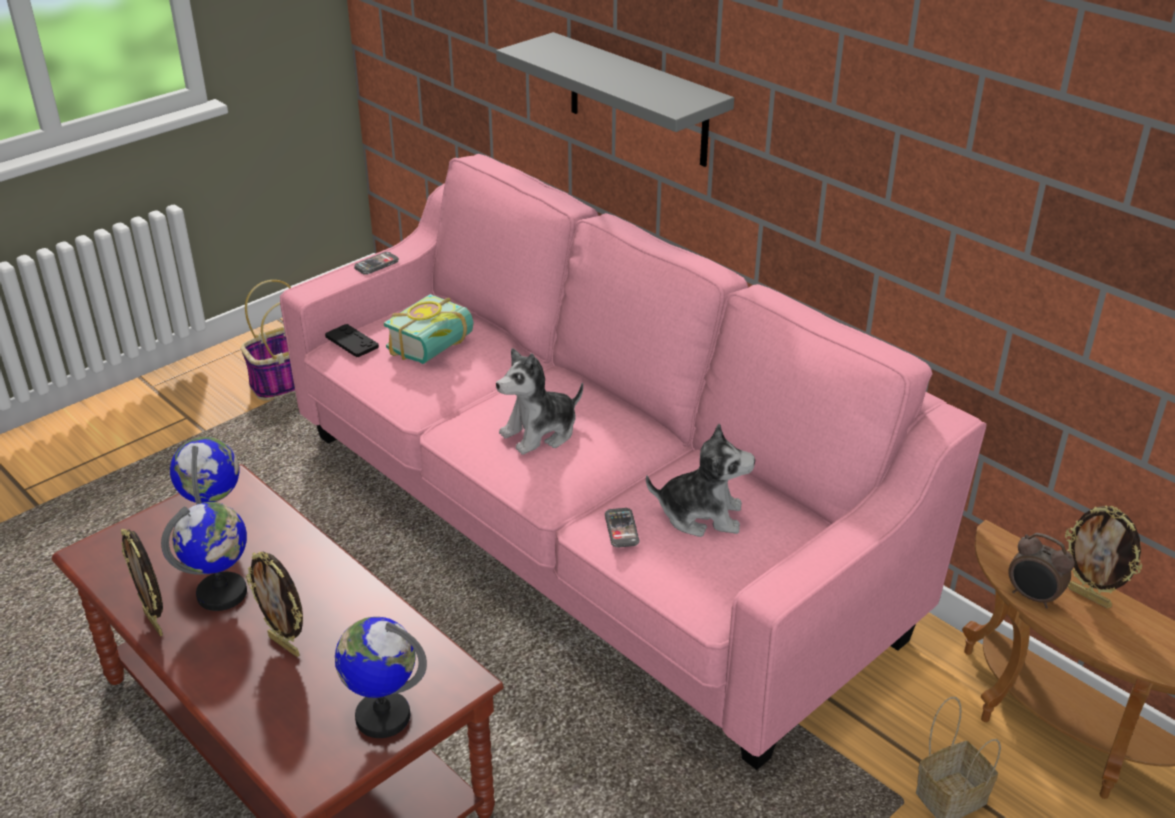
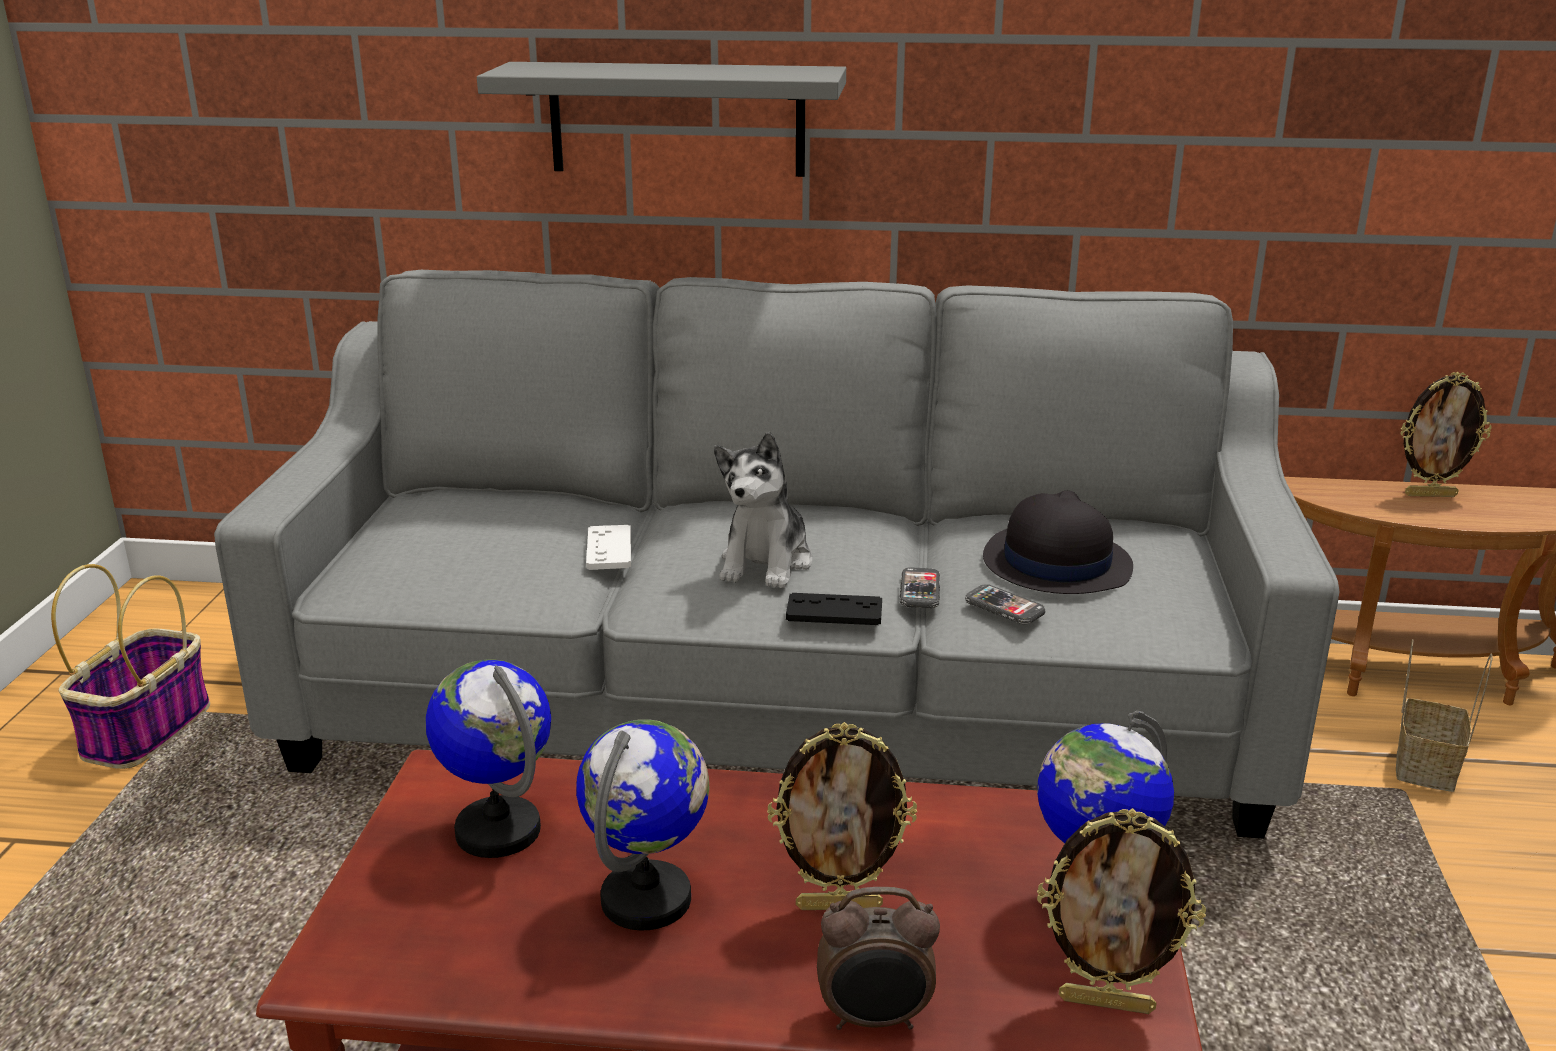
camera: 40 degrees left, 10 degrees down
(155, 623) = (603, 989): picture frame -> picture frame (1107, 1002)
(352, 342) = (363, 568): black game controller -> black game controller (834, 611)
(376, 265) = (320, 460): phone -> phone (919, 590)
(437, 349) = (498, 535): book -> none
(478, 384) = (609, 549): none -> white game controller
(589, 529) = (780, 714): pink sofa -> grey sofa
(701, 515) = (1055, 563): plush toy -> black hat
(1032, 597) = (1399, 512): alarm clock -> alarm clock (875, 1020)

